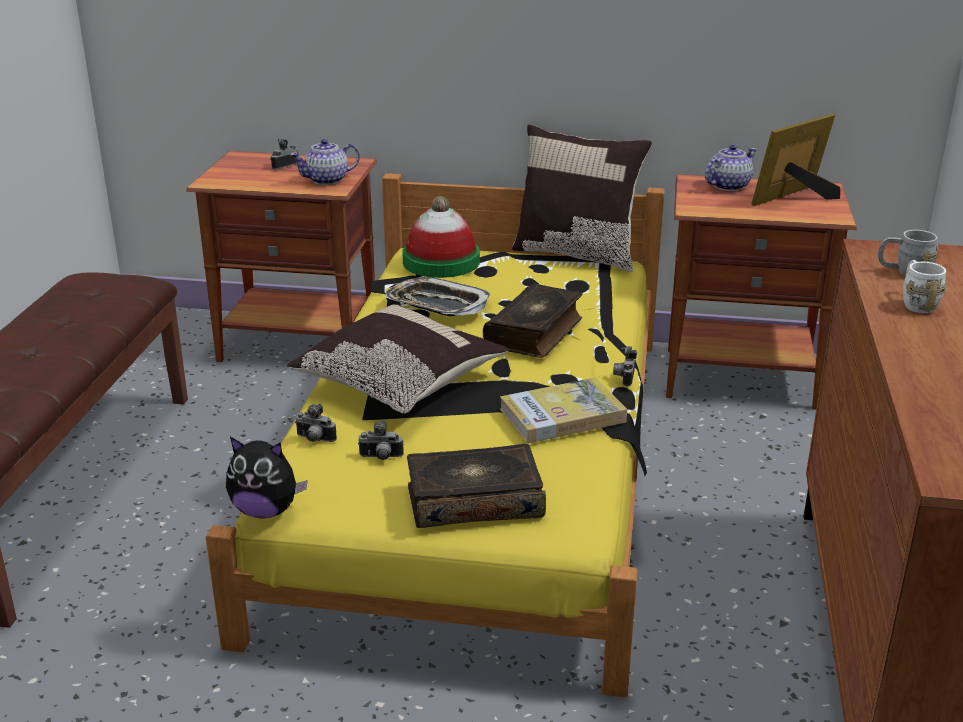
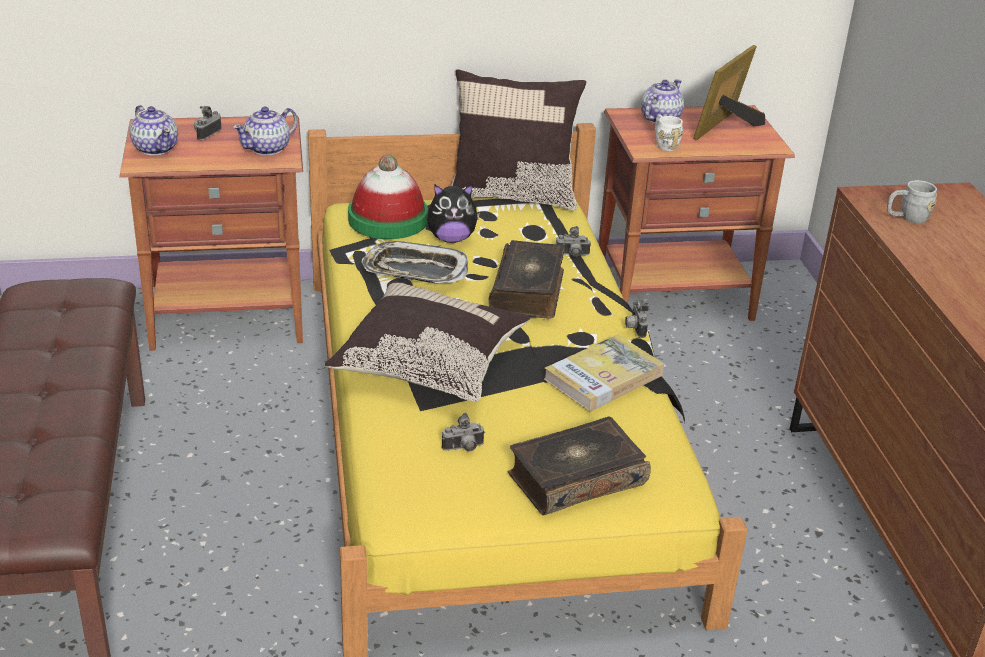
camera: 20 degrees left, 5 degrees up
(231, 172) = (156, 148): none -> teapot
(266, 511) = (388, 523): plush toy -> plush toy (451, 238)
(314, 440) = (388, 440): camera -> camera (572, 255)
(916, 303) = (935, 250): white mug -> white mug (664, 144)

